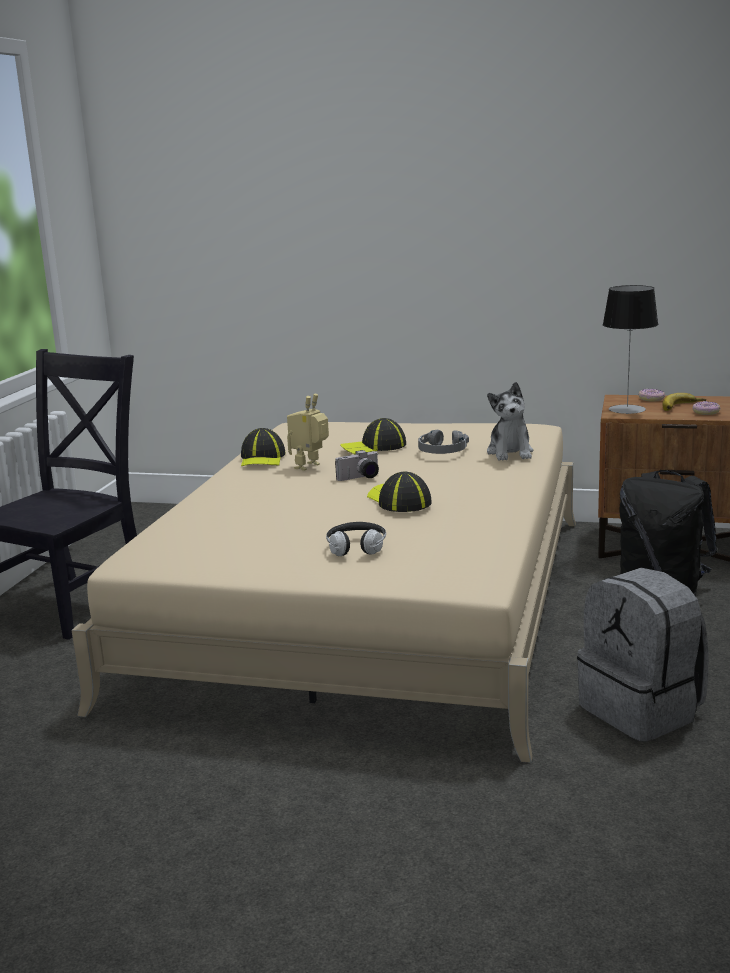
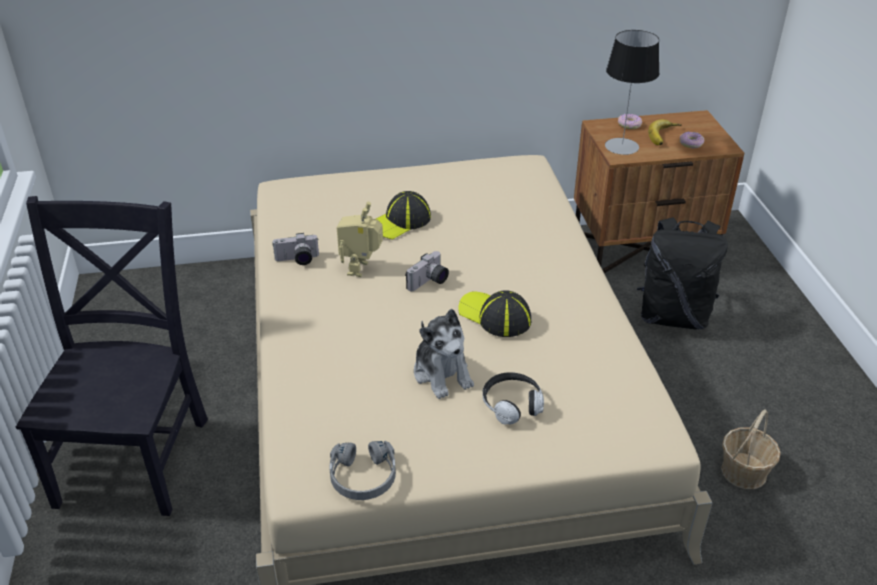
camera: 25 degrees left, 20 degrees up
(262, 459) = (297, 260): cap -> camera
(442, 451) = (474, 221): grey headphones -> grey headphones (363, 477)
(510, 452) = (537, 212): plush toy -> plush toy (442, 374)
(642, 710) = (744, 472): grey backpack -> basket

